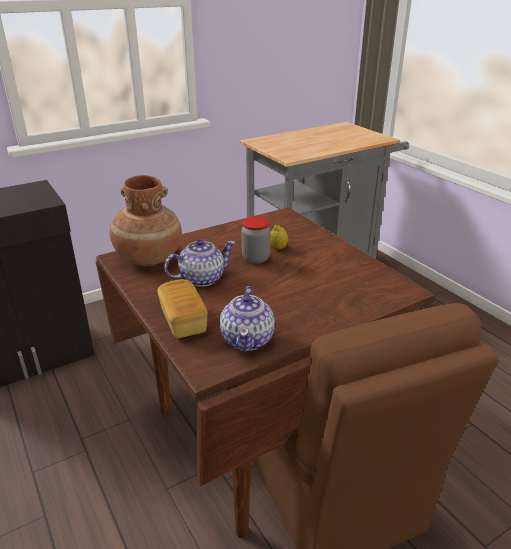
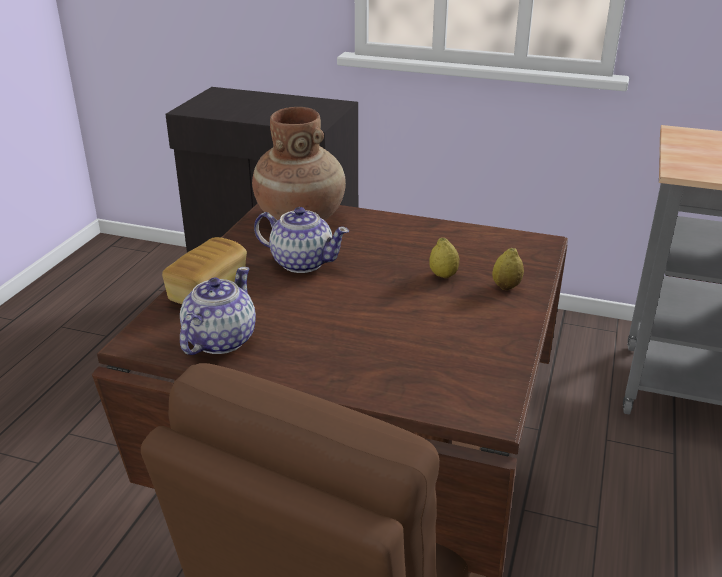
camera: 50 degrees right, 0 degrees up
(248, 339) = (219, 340): teapot -> teapot turned 150 degrees clockwise
(255, 258) = (395, 272): jar -> none
(311, 239) = (506, 286): none -> lemon

